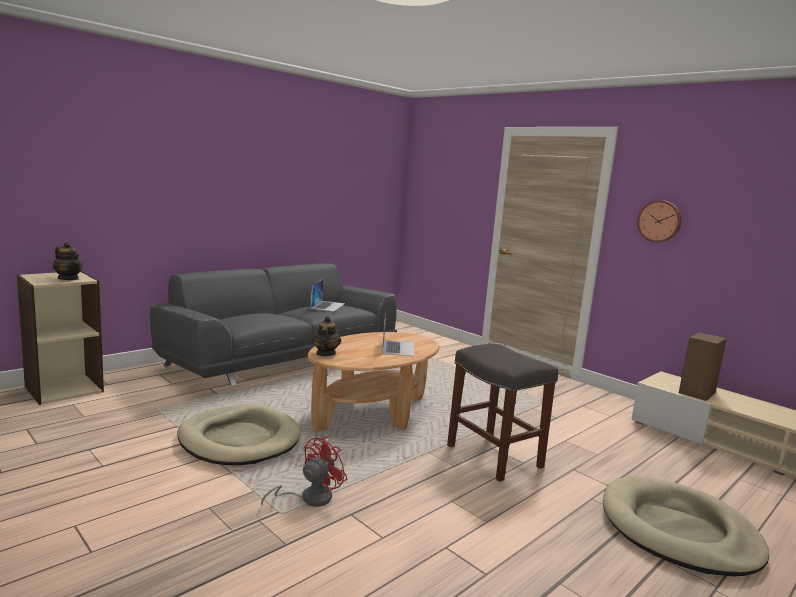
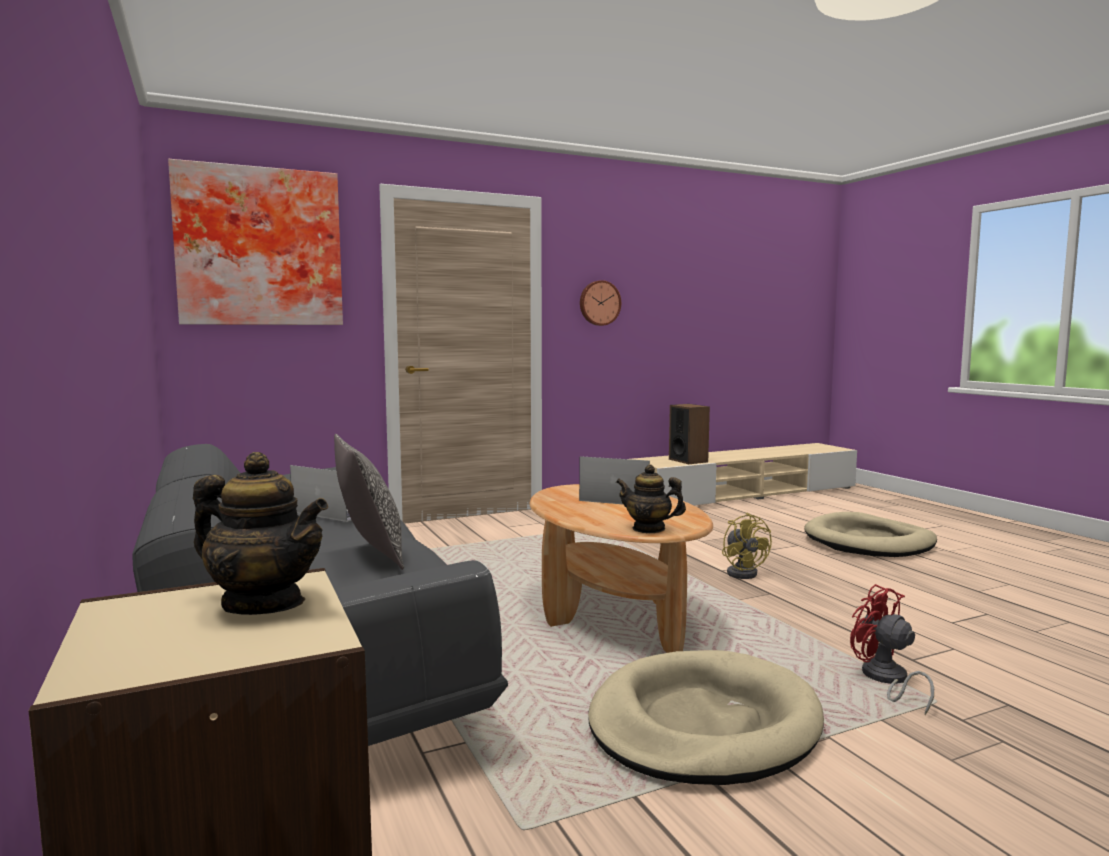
camera: 70 degrees left, 5 degrees down
(68, 279) = (263, 604): teapot -> teapot turned 60 degrees clockwise
(262, 316) = (370, 554): none -> pillow
(443, 169) = (259, 247): none -> picture
(495, 456) = (743, 572): grey stool -> yellow fan

